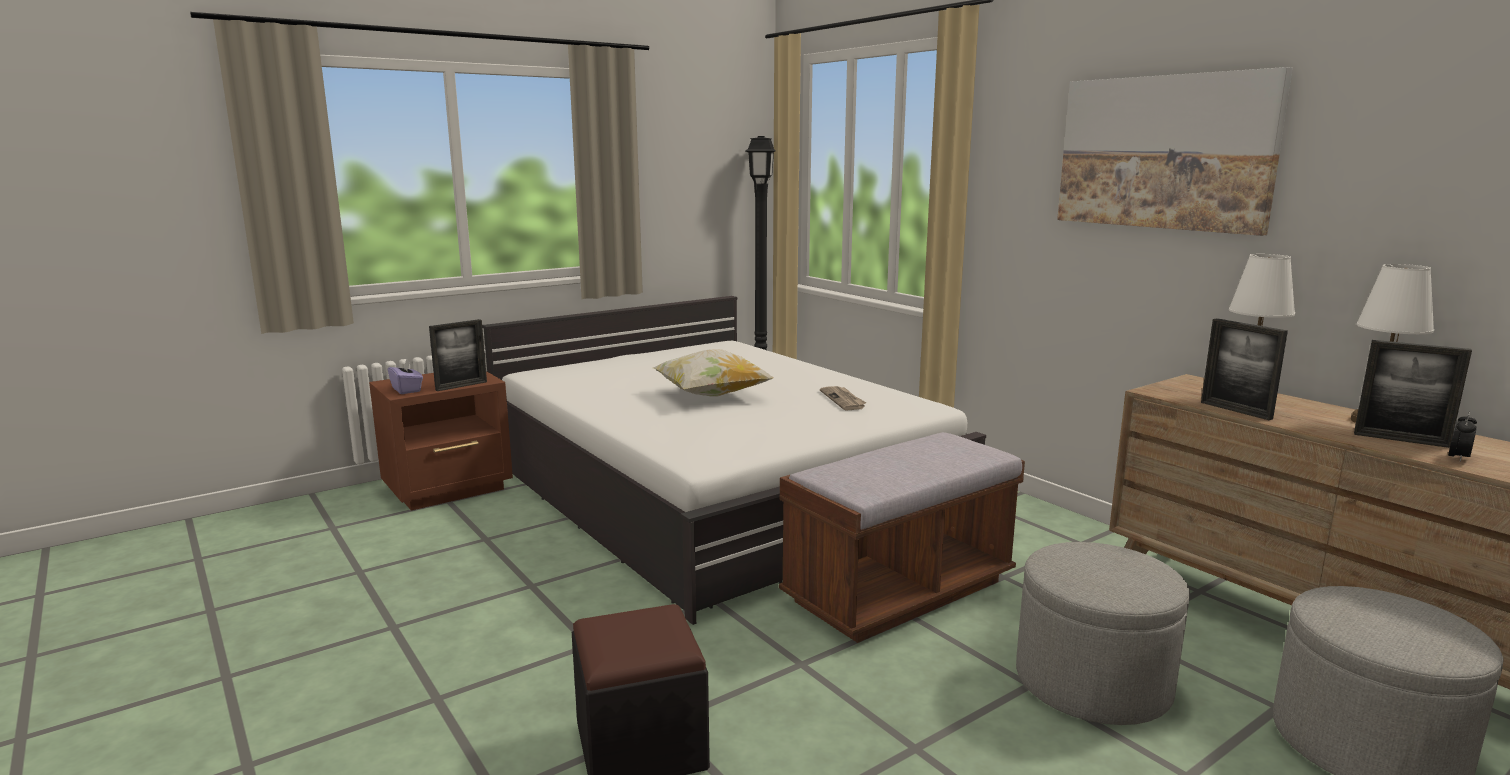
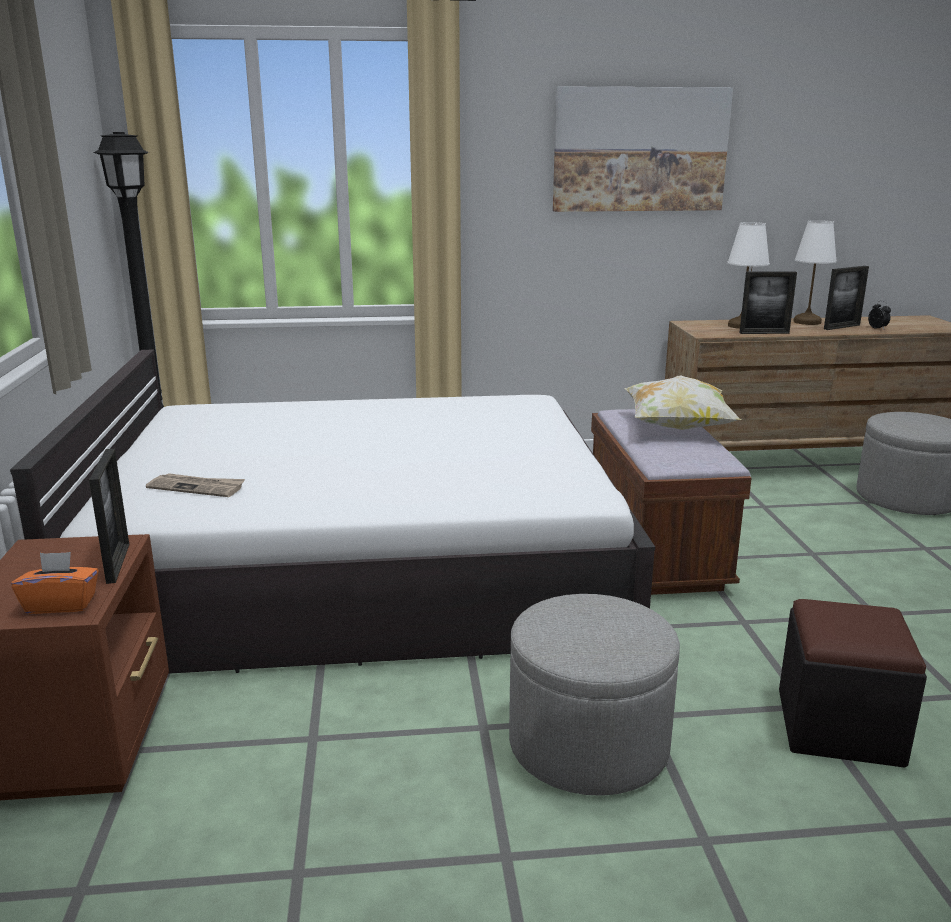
camera: 60 degrees left, 5 degrees up
(407, 390) = (61, 604): purple tissue box -> orange tissue box
(711, 395) = (384, 453): pillow -> pillow (677, 428)
(843, 400) = (475, 415): newspaper -> newspaper (197, 487)
(1092, 682) = (818, 535): grey ottoman -> grey ottoman (588, 744)

